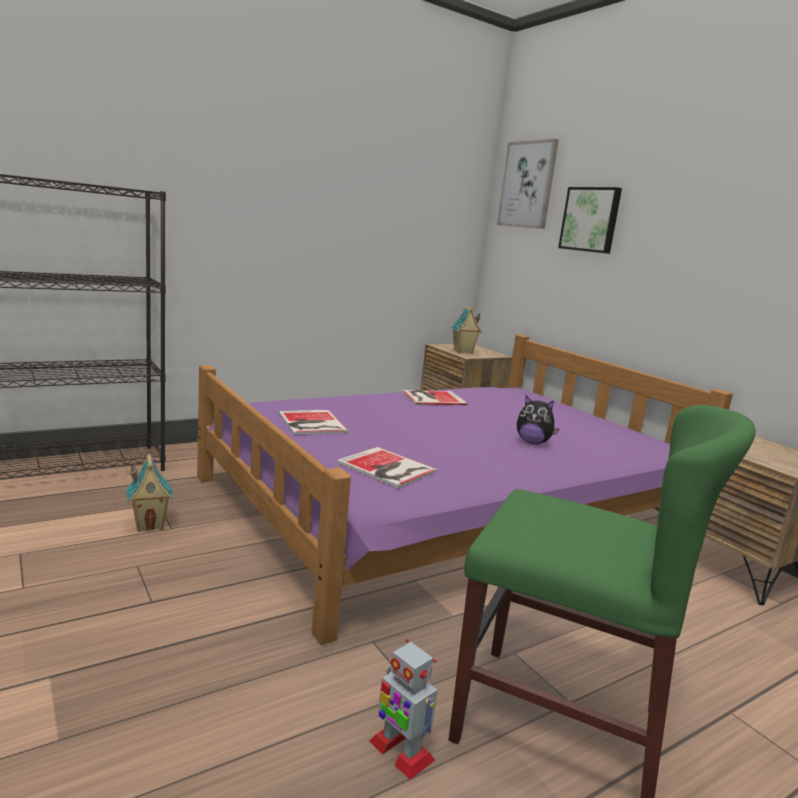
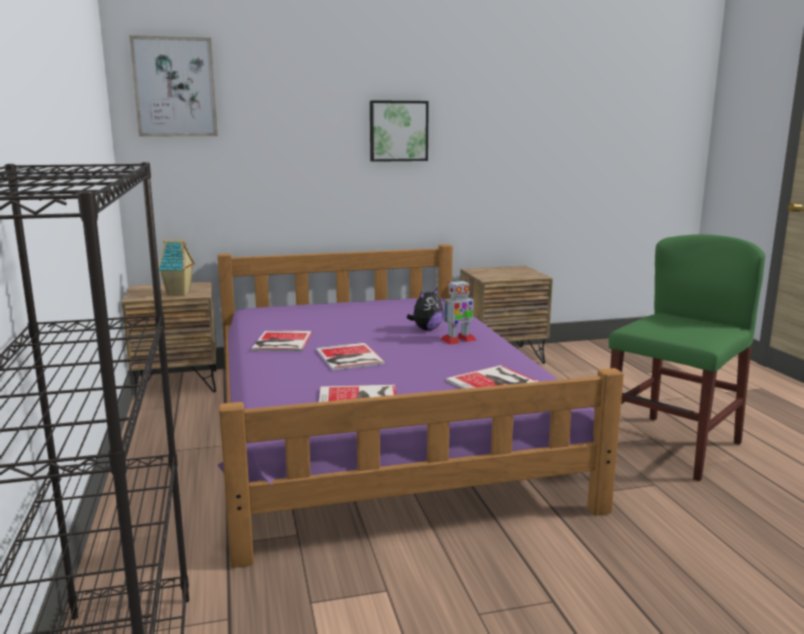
camera: 70 degrees left, 0 degrees up
(150, 525) = (374, 607): toy house -> none
(400, 750) = (713, 498): toy robot -> toy robot (458, 340)
(411, 417) = (348, 357): none -> book
(591, 220) = (279, 123): picture -> picture (398, 131)

